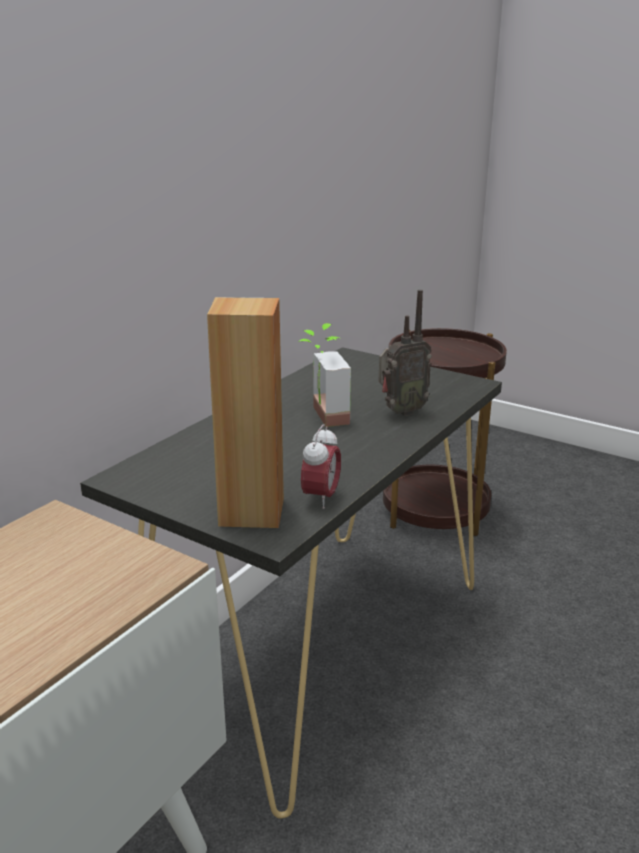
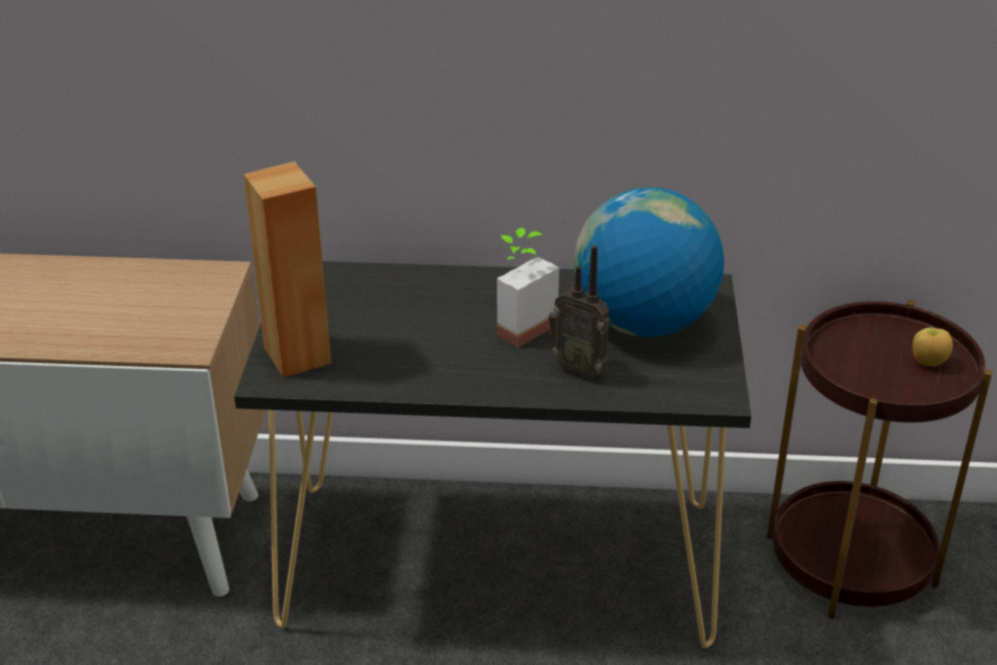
camera: 60 degrees right, 10 degrees up
(321, 498) = (349, 381): alarm clock -> none
(369, 381) = (643, 324): none -> globe
(457, 348) = (928, 363): none -> apple

